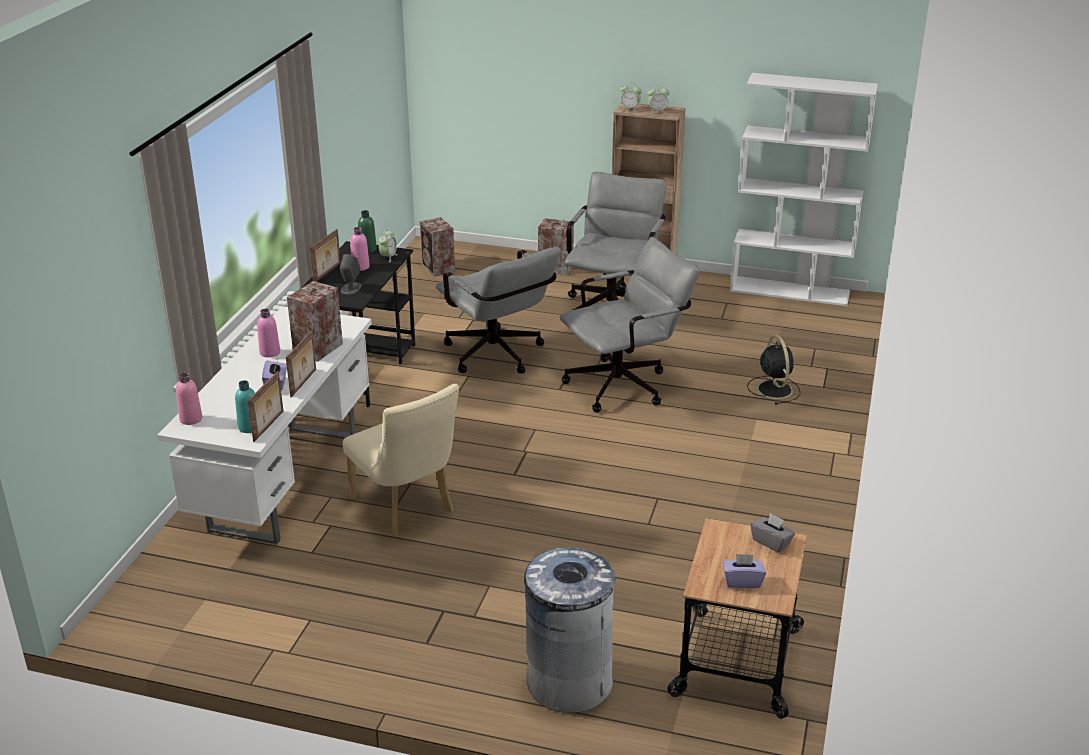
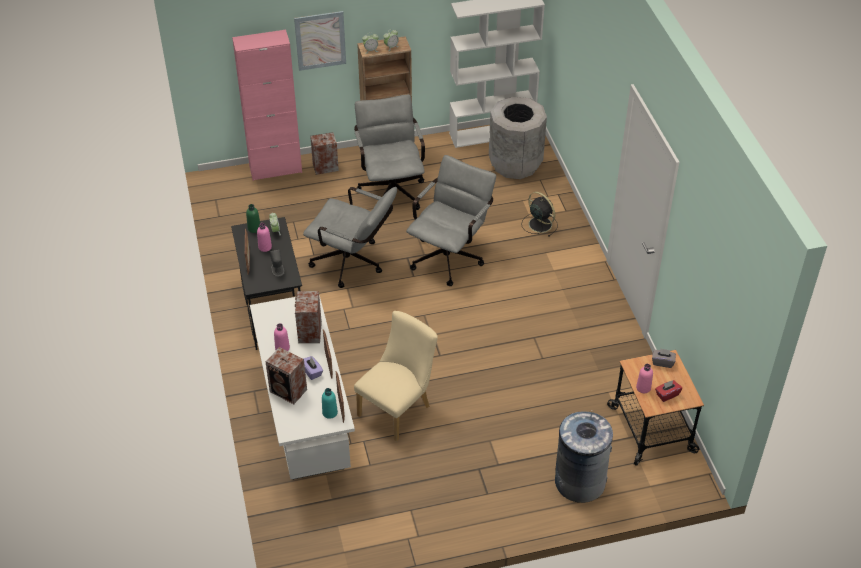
camera: 30 degrees left, 15 degrees up
(191, 419) = (287, 422): pink bottle -> pink bottle (643, 388)
(407, 508) = (398, 408): beige chair -> beige chair turned 75 degrees counterclockwise
(438, 268) = (244, 197): speaker -> speaker (289, 391)
(497, 255) = (275, 169): none -> pink cabinet
(576, 87) = (320, 40): none -> picture
(742, 581) = (667, 394): purple tissue box -> red tissue box
(794, 325) = (515, 164): none -> grey trash can

